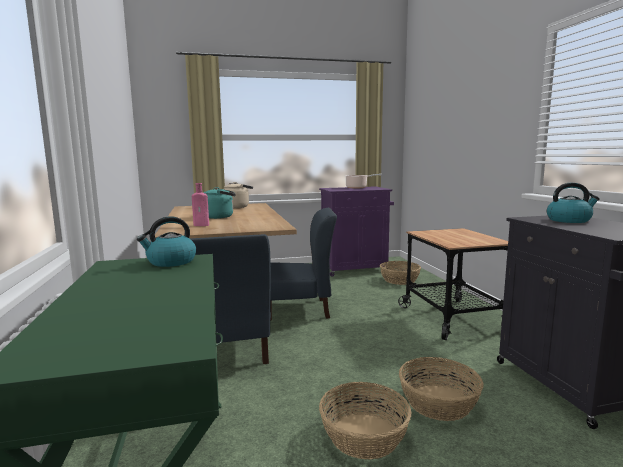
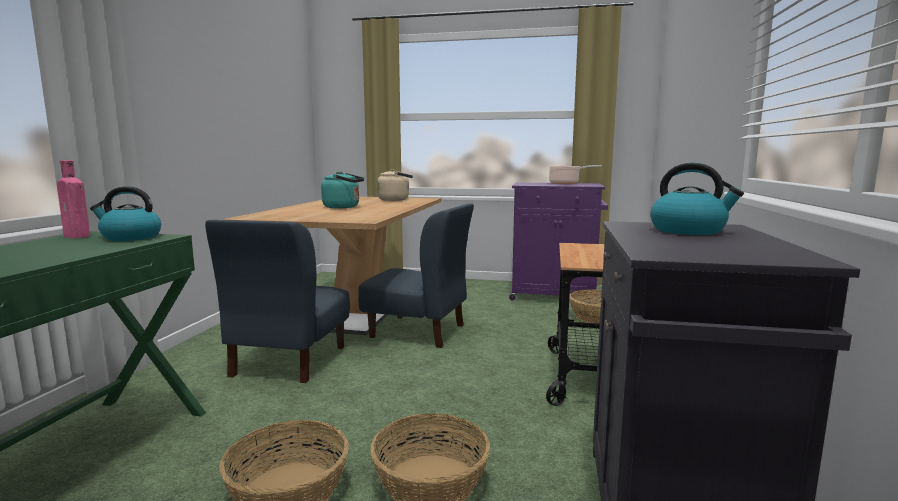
camera: 25 degrees right, 0 degrees up
(202, 225) = (298, 213): pink bottle -> pink bottle (78, 236)

